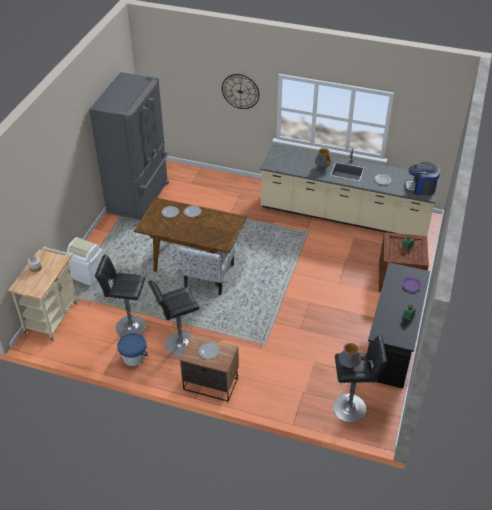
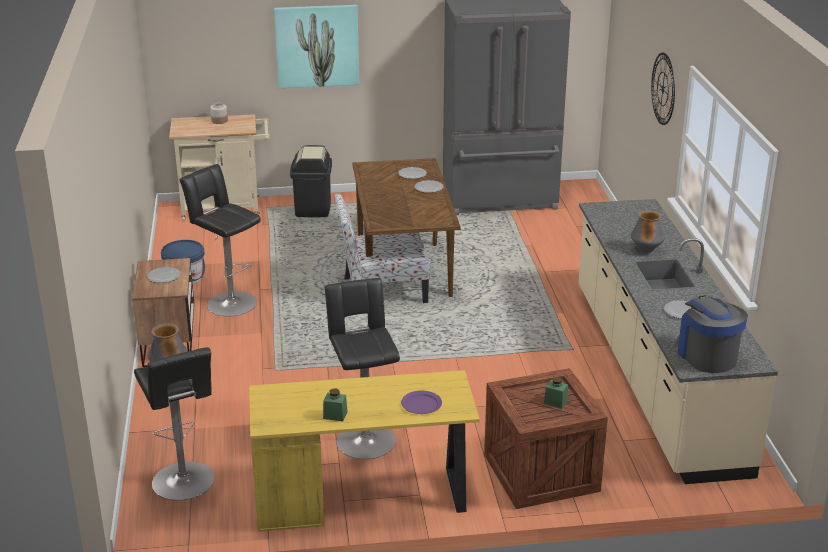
camera: 65 degrees right, 15 degrees down
(50, 183) = (317, 46): none -> picture
(88, 275) = (313, 209): white trash can -> black trash can
(128, 326) = (239, 259): black stool -> black stool (364, 438)
(392, 342) = (364, 497): black desk -> yellow desk

